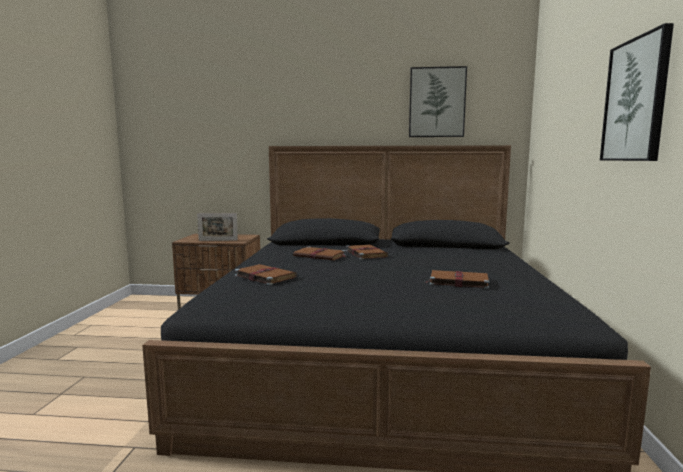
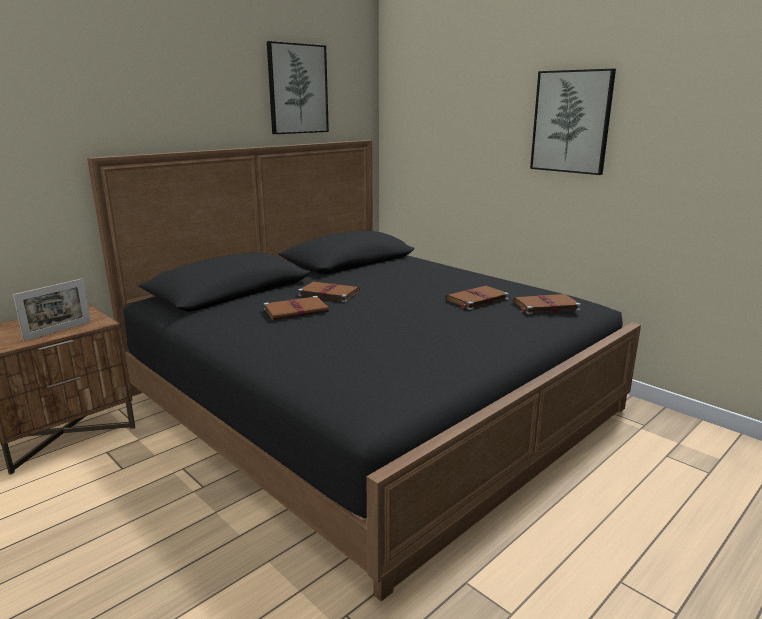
camera: 50 degrees left, 10 degrees up
(264, 276) = (329, 355): brown book -> brown book (545, 306)

